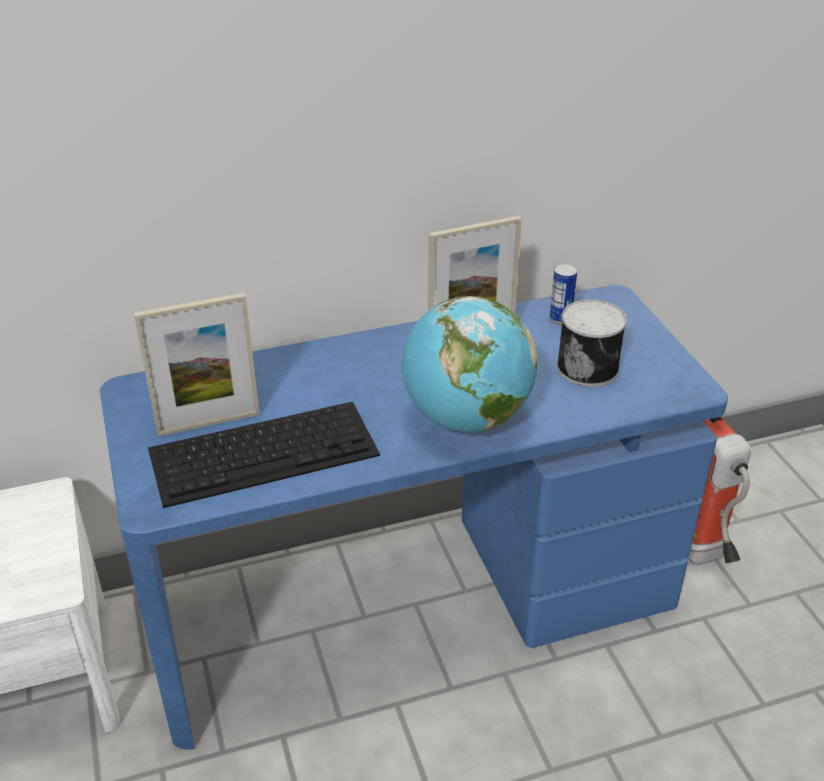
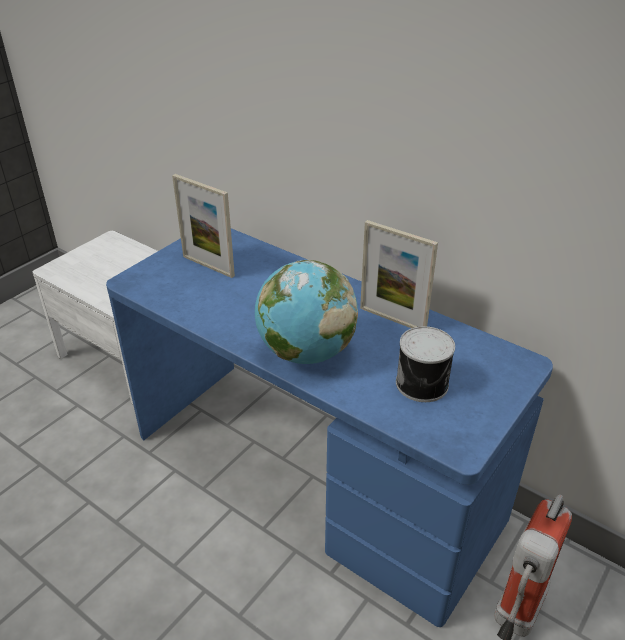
camera: 55 degrees right, 0 degrees up
(265, 451) = (202, 294): keyboard -> none
(560, 319) = (464, 348): can -> none

